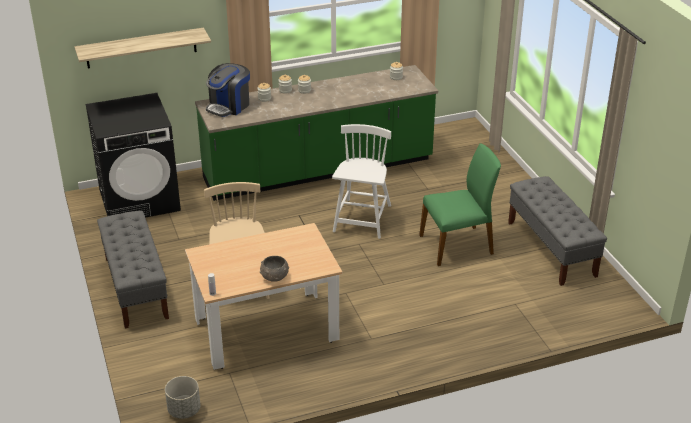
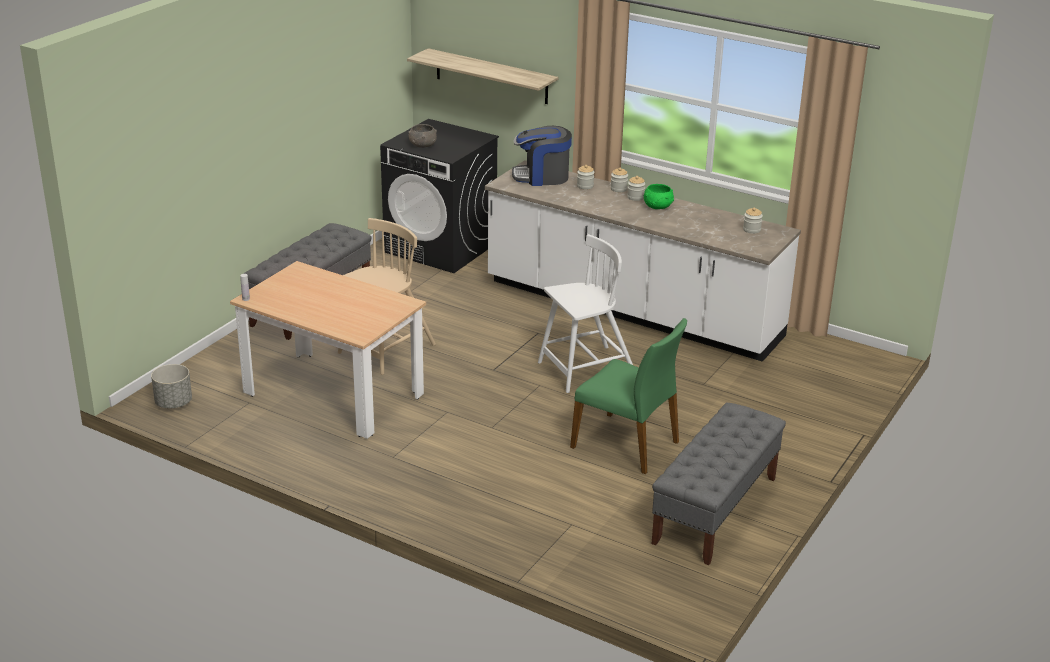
camera: 50 degrees right, 5 degrees down
(274, 277) = (308, 316): grey bowl -> grey bowl (422, 145)
(319, 171) = (631, 310): green counter -> white counter
(327, 90) = (658, 207): none -> green bowl

